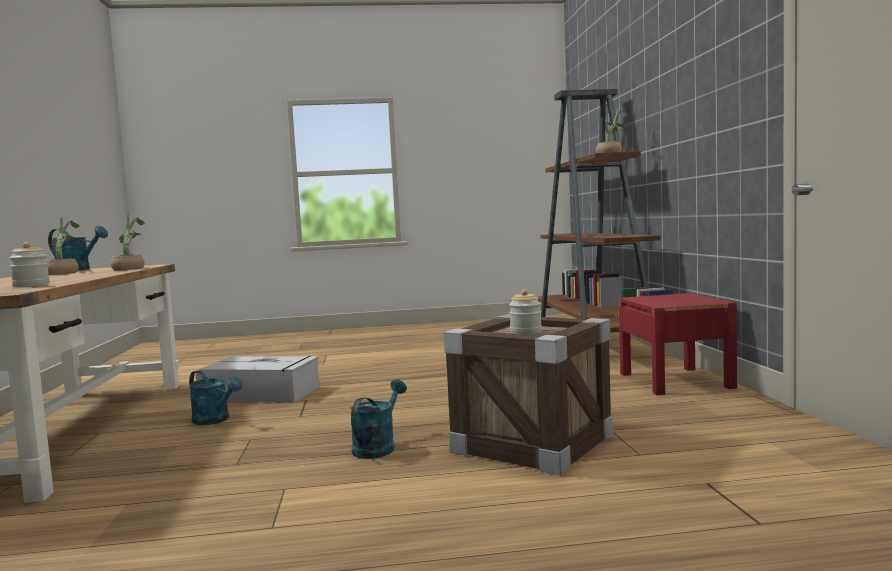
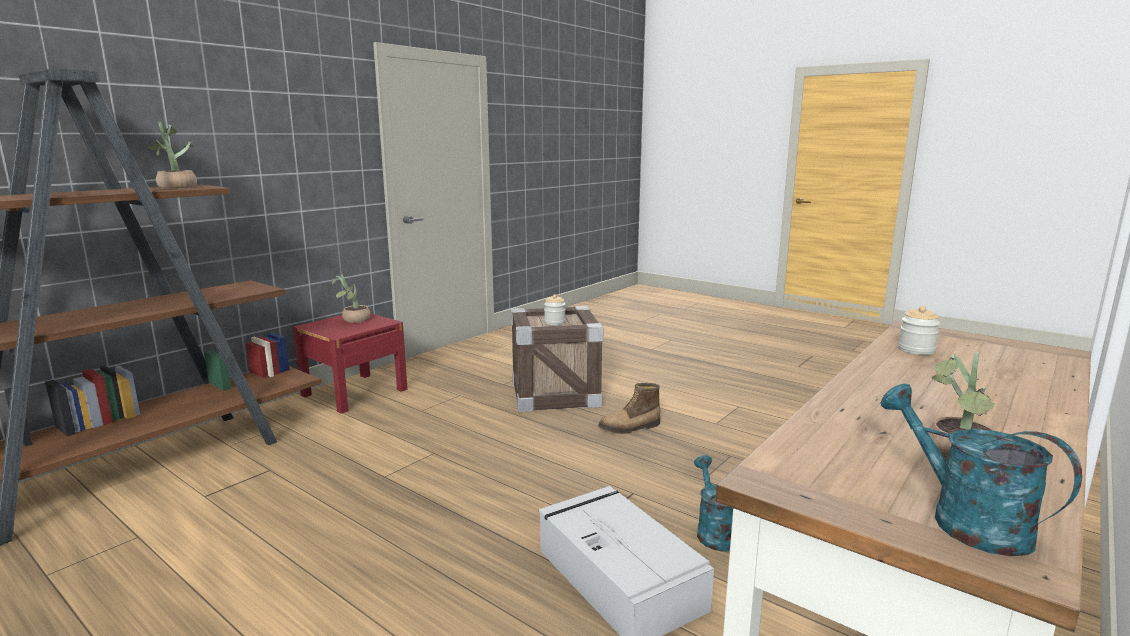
camera: 135 degrees left, 10 degrees up
(130, 269) = (823, 435): potted plant -> potted plant (353, 320)
(378, 447) = (630, 428): turquoise watering can -> boot

